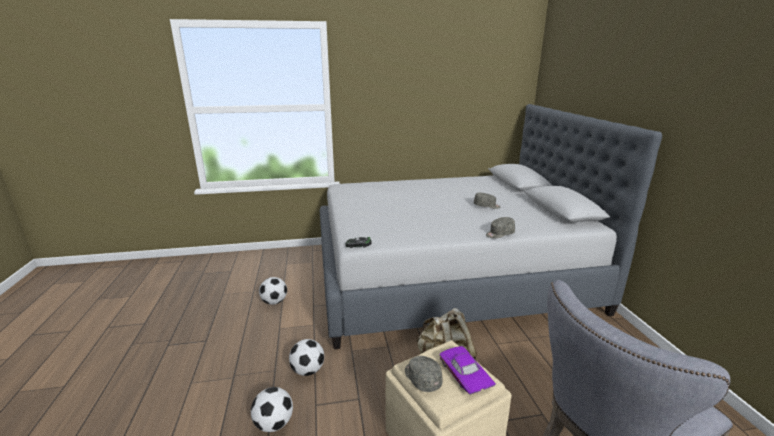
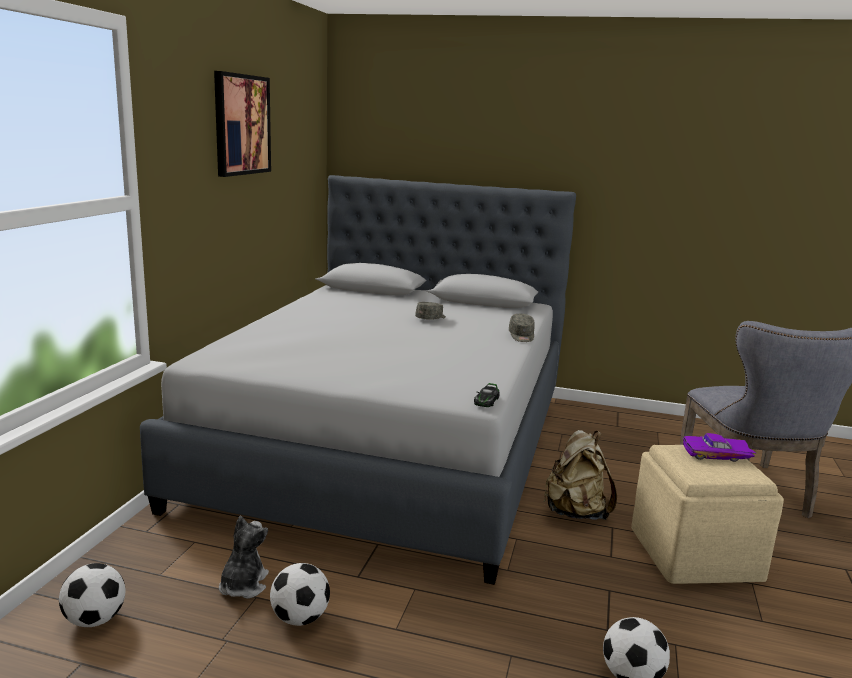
camera: 65 degrees left, 5 degrees down
(289, 282) = (243, 585): none -> plush toy
(308, 370) = (530, 620): football -> football (95, 620)
(421, 378) = (718, 475): grey cap -> none
(424, 70) = (241, 125): none -> picture

